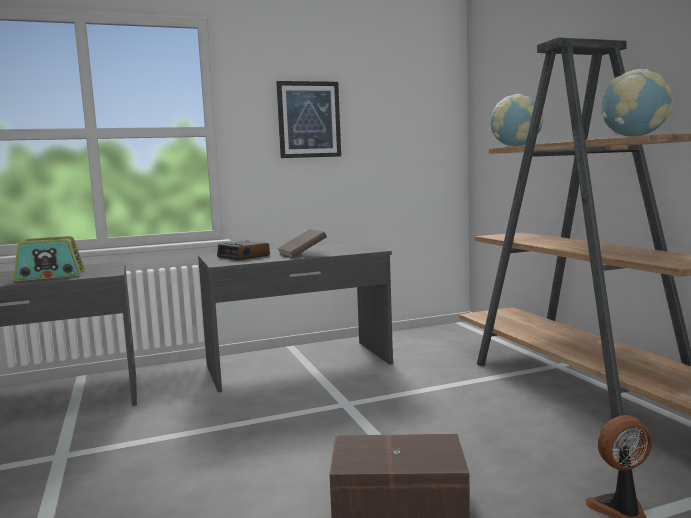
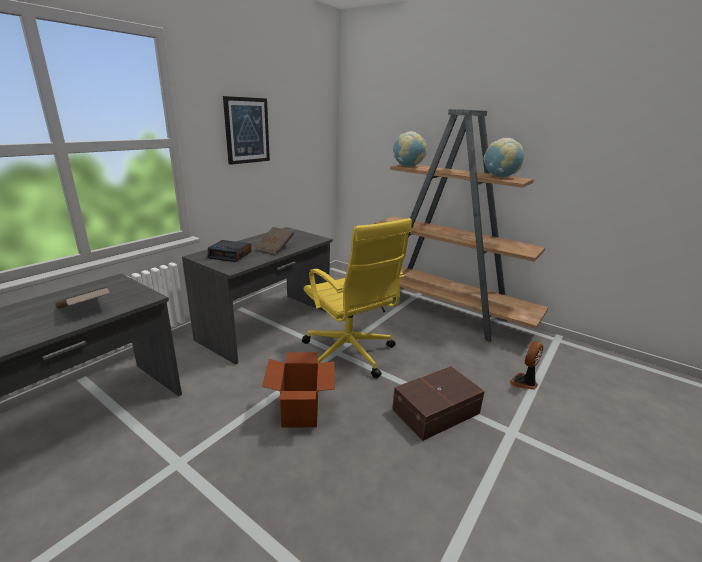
camera: 35 degrees left, 15 degrees up
(50, 276) = (85, 309): radio -> brown book
(224, 449) = (300, 412): none -> cardboard box
(360, 410) = (349, 354): none -> yellow office chair

